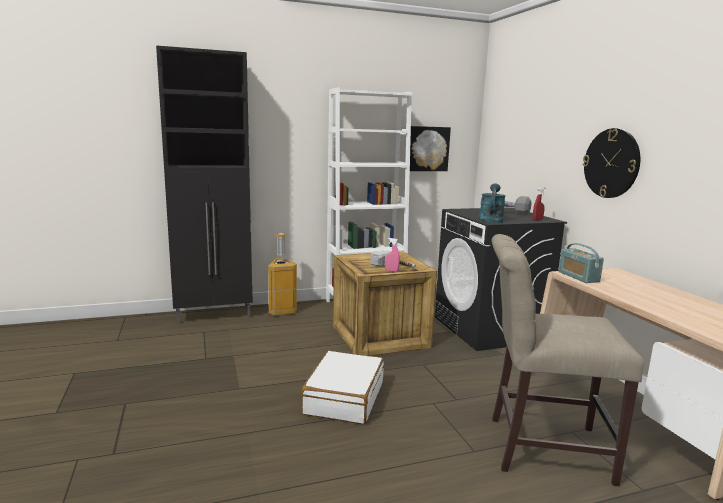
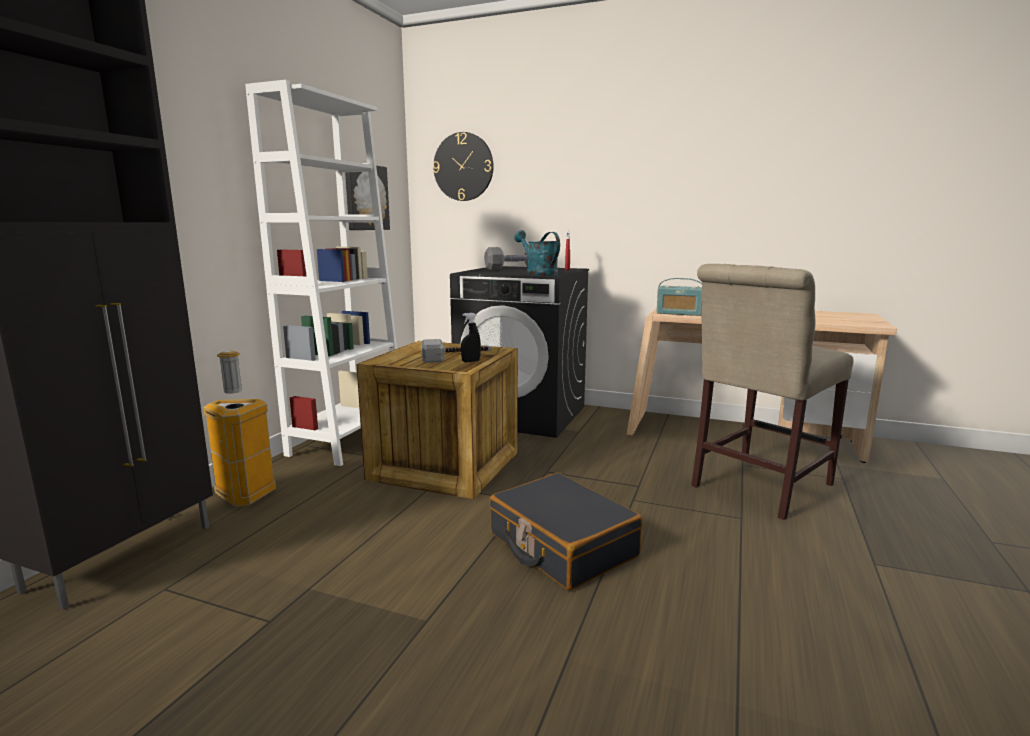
camera: 50 degrees left, 0 degrees up
(343, 398) = (561, 545): white suitcase -> black suitcase
(391, 271) = (471, 361): pink spray bottle -> black spray bottle
(611, 163) = (639, 197): wall clock -> wall clock (463, 167)

